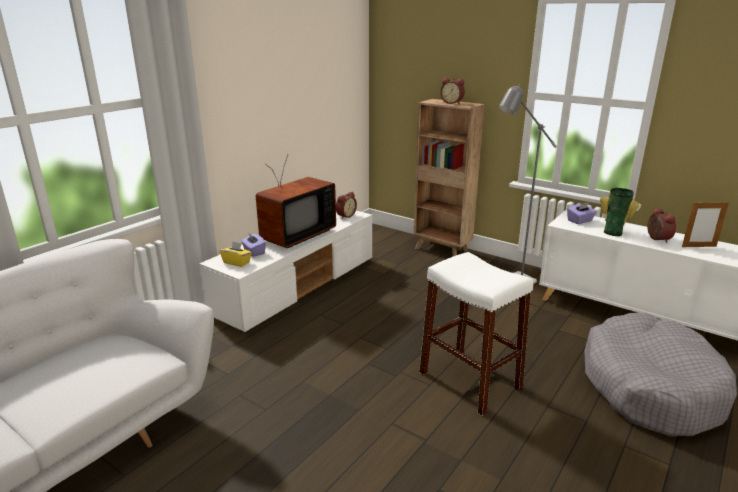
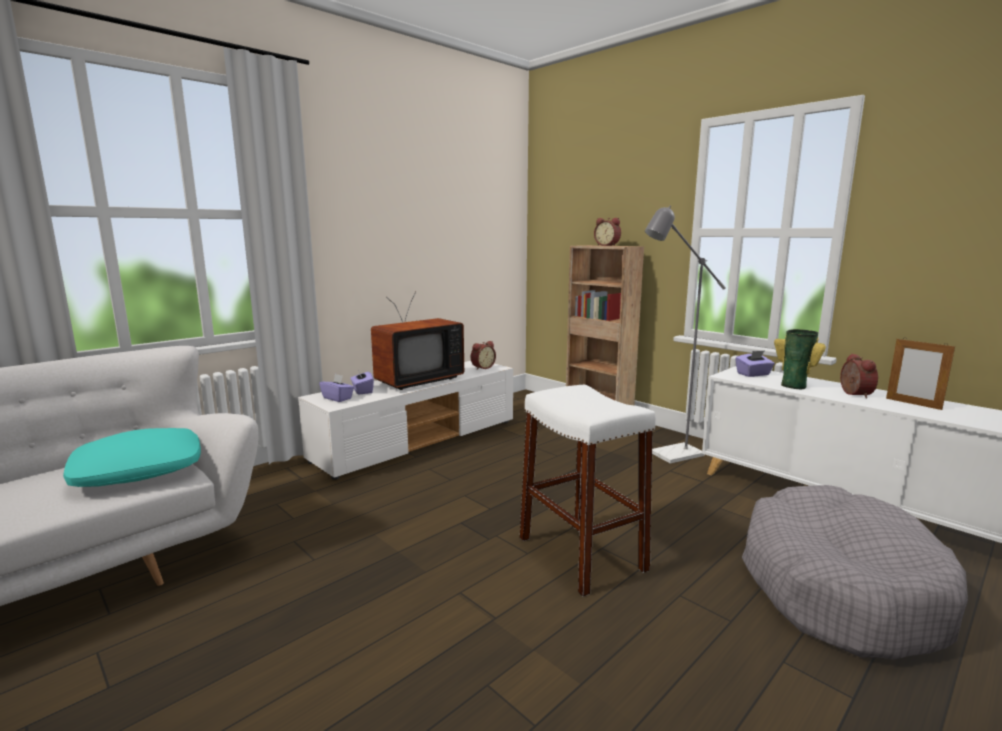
camera: 10 degrees right, 10 degrees down
(117, 358) = (139, 470): none -> turquoise pillow
(237, 262) = (337, 398): yellow tissue box -> purple tissue box
(699, 246) = (913, 404): picture frame -> picture frame turned 45 degrees clockwise

